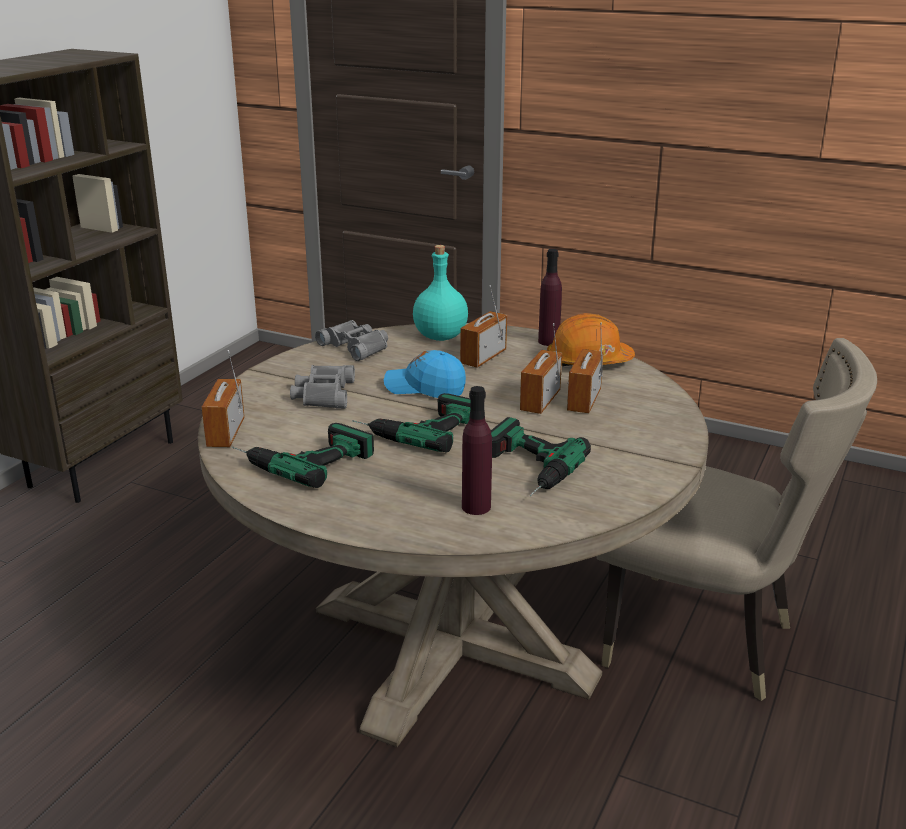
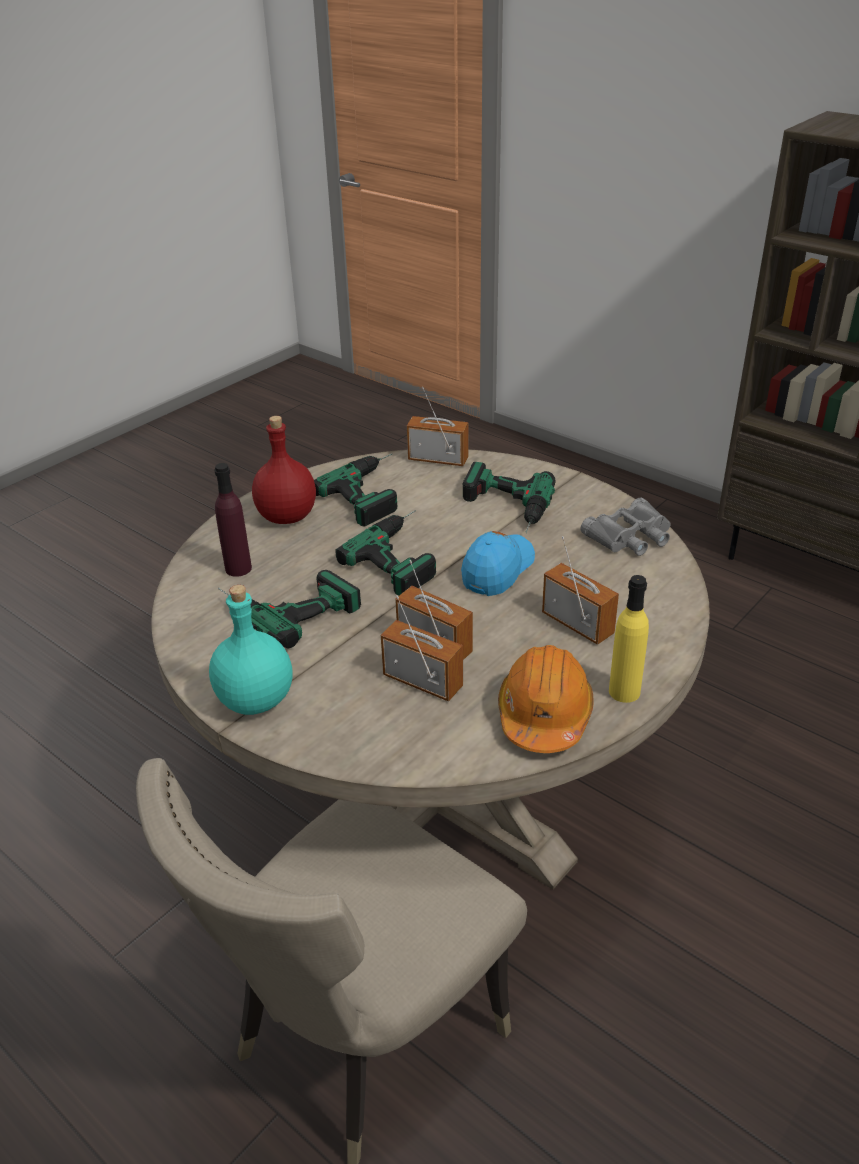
camera: 105 degrees right, 10 degrees up
(323, 394) = (503, 508): grey binoculars -> power drill
(365, 498) = (288, 516): none -> red bottle
(440, 336) = (655, 599): turquoise bottle -> turquoise bottle (257, 700)
(548, 341) = (624, 692): purple bottle -> yellow bottle

